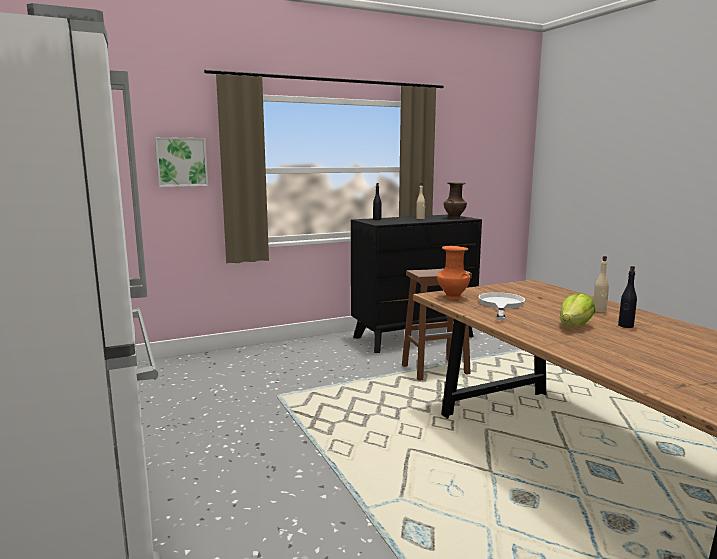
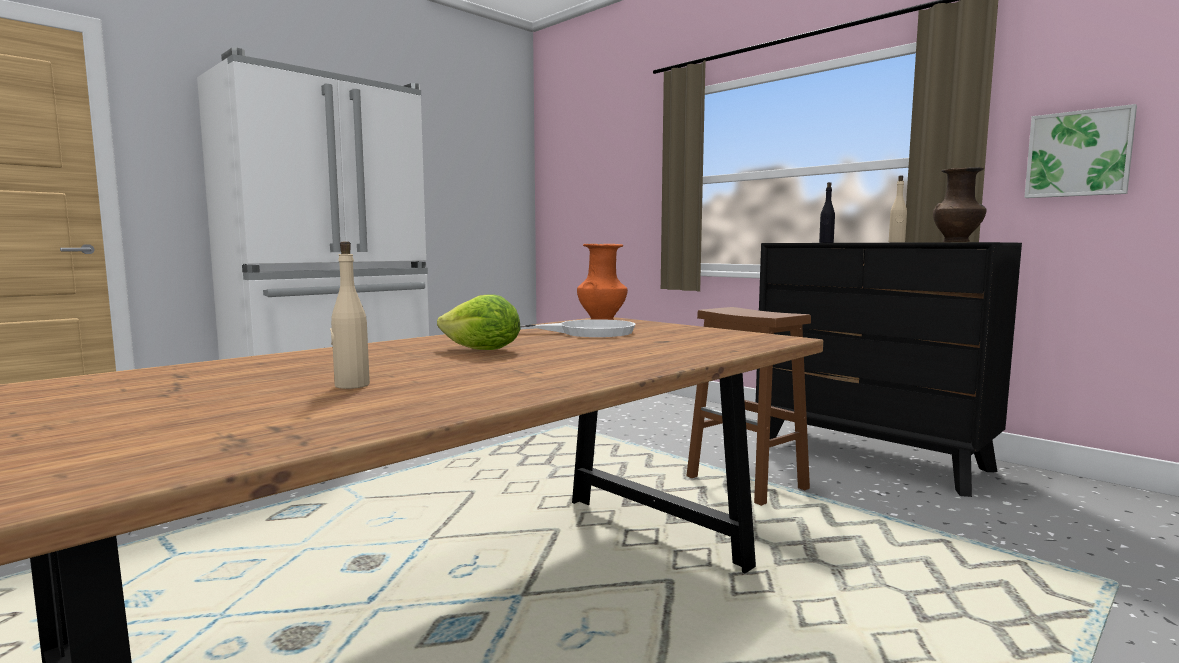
camera: 70 degrees right, 5 degrees down
(181, 162) = (641, 175): picture -> picture (1078, 154)
(599, 310) = (603, 359): beige bottle -> beige bottle (351, 385)
(625, 326) = (501, 366): black bottle -> none

